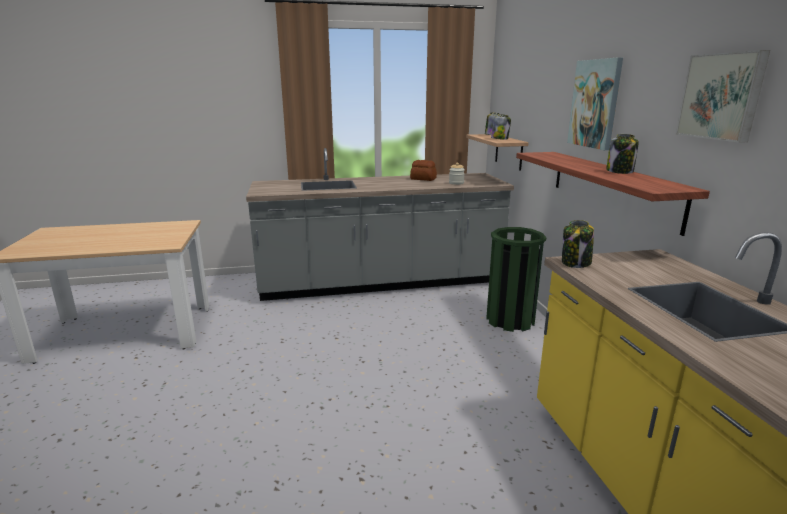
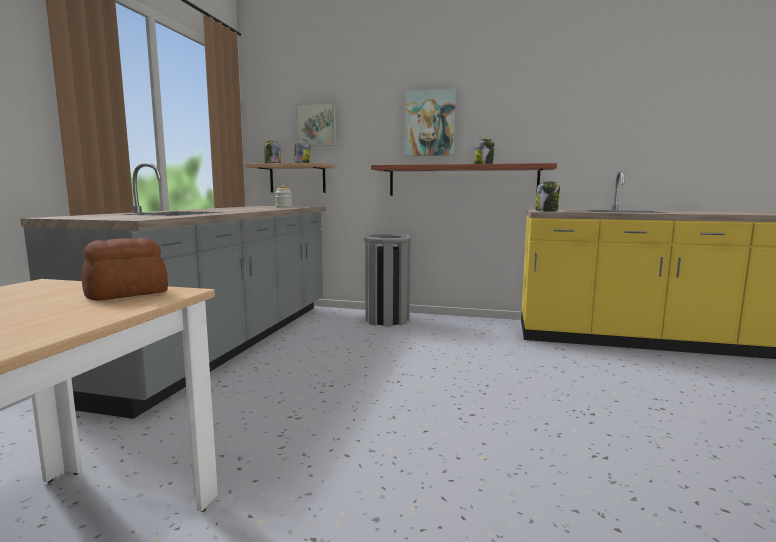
camera: 65 degrees left, 10 degrees down
(423, 179) = (241, 208): bread -> bread (128, 294)
(510, 320) = (387, 320): green trash can -> grey trash can
(722, 96) = (549, 111): picture -> picture (316, 125)

